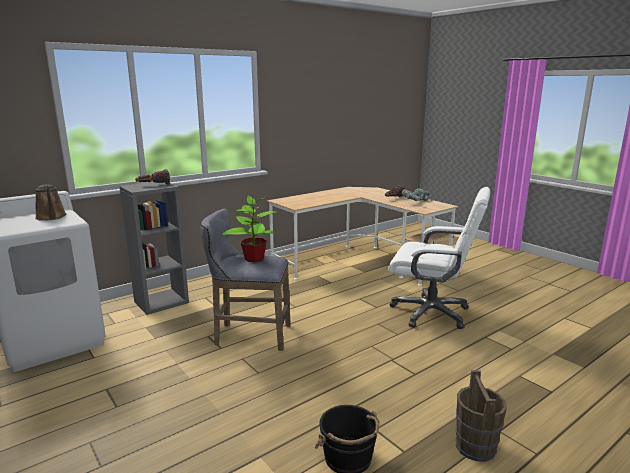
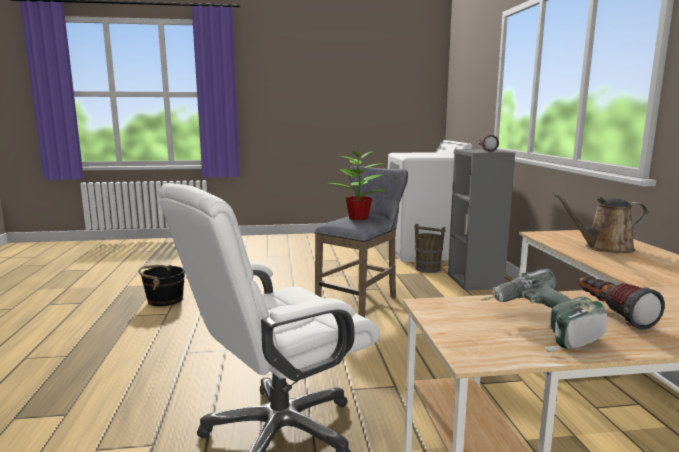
camera: 120 degrees right, 5 degrees down
(51, 217) = (429, 155): brown watering can -> brown watering can (604, 248)
(475, 446) = (82, 339): brown bucket -> brown bucket (428, 269)

